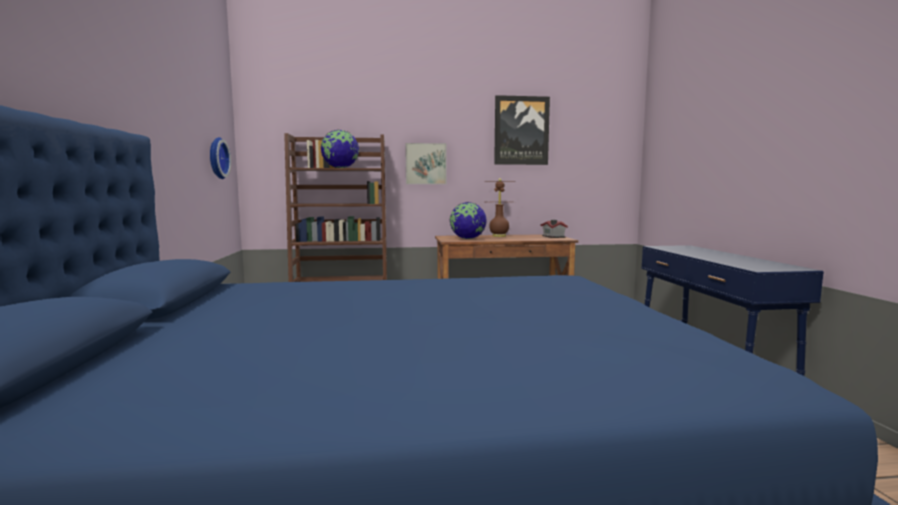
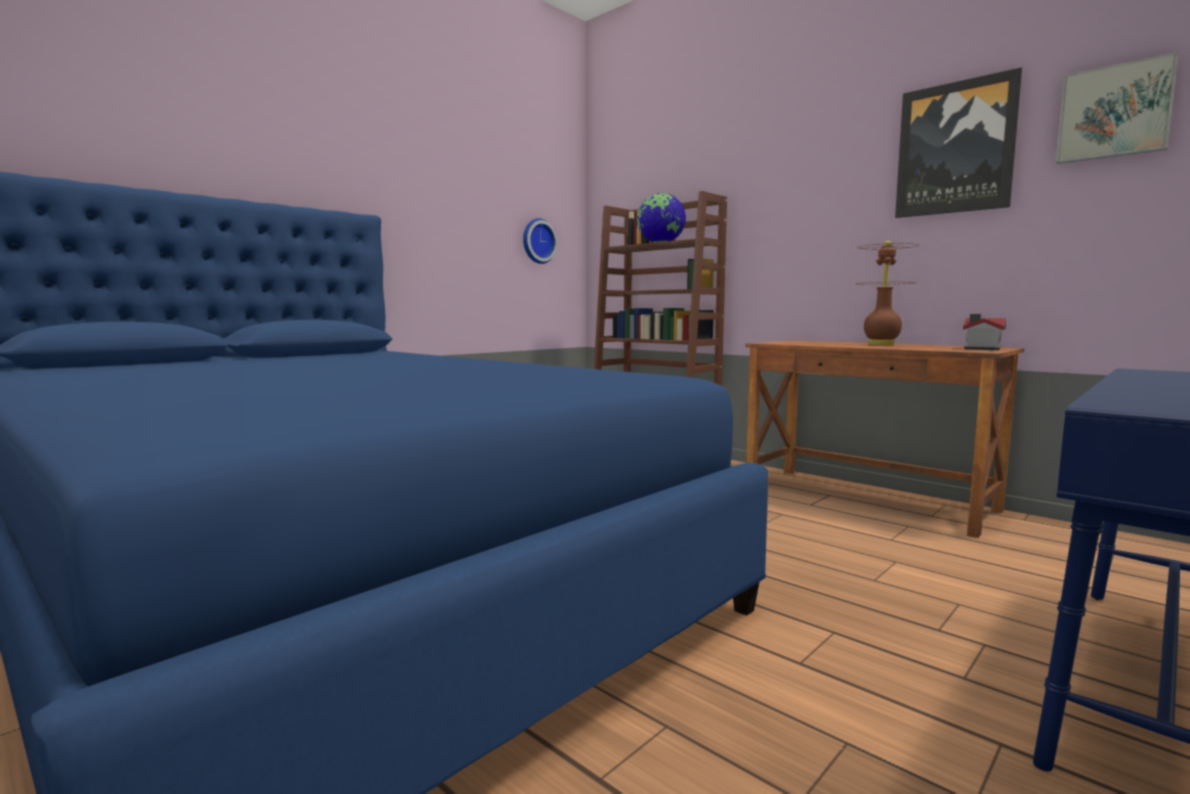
camera: 50 degrees right, 0 degrees up
(425, 164) = (784, 228): picture -> picture (1114, 112)
(467, 239) = (806, 343): globe -> none

